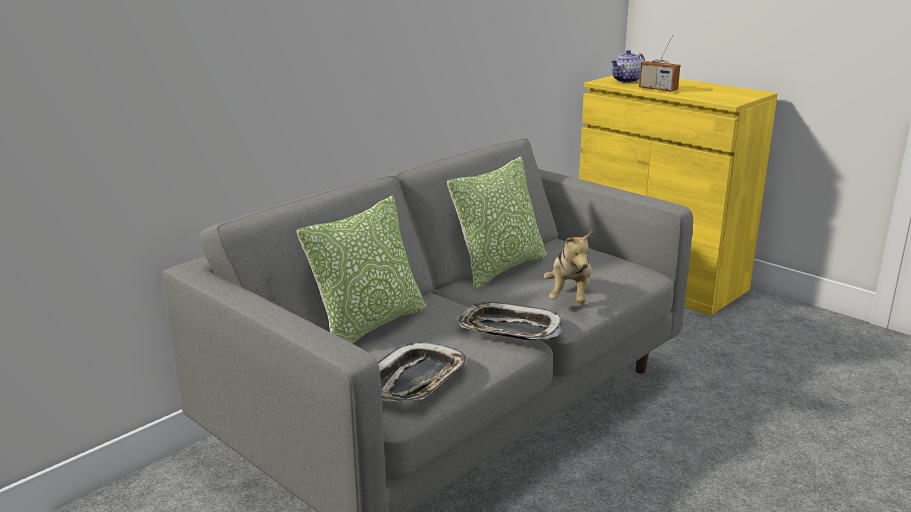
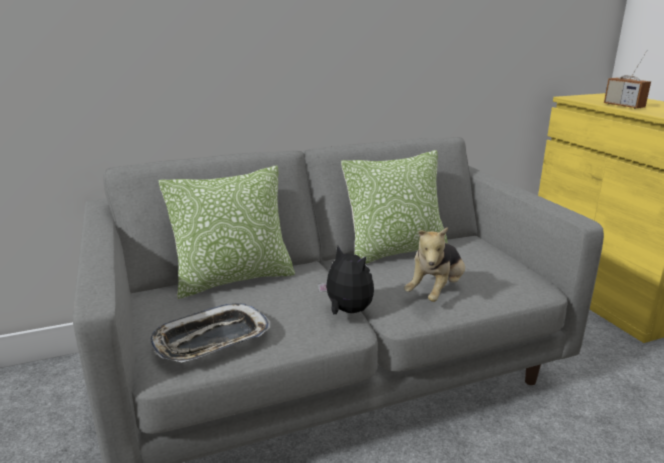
camera: 25 degrees right, 0 degrees up
(509, 329) = (347, 311): tray -> plush toy
(626, 81) = (598, 98): teapot -> none

